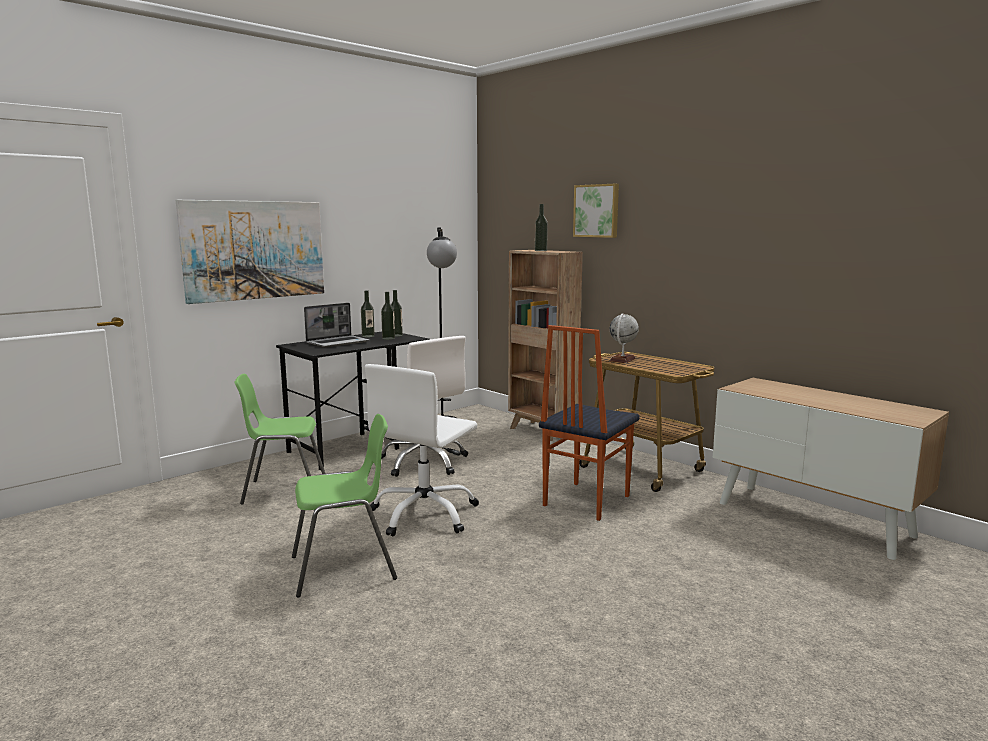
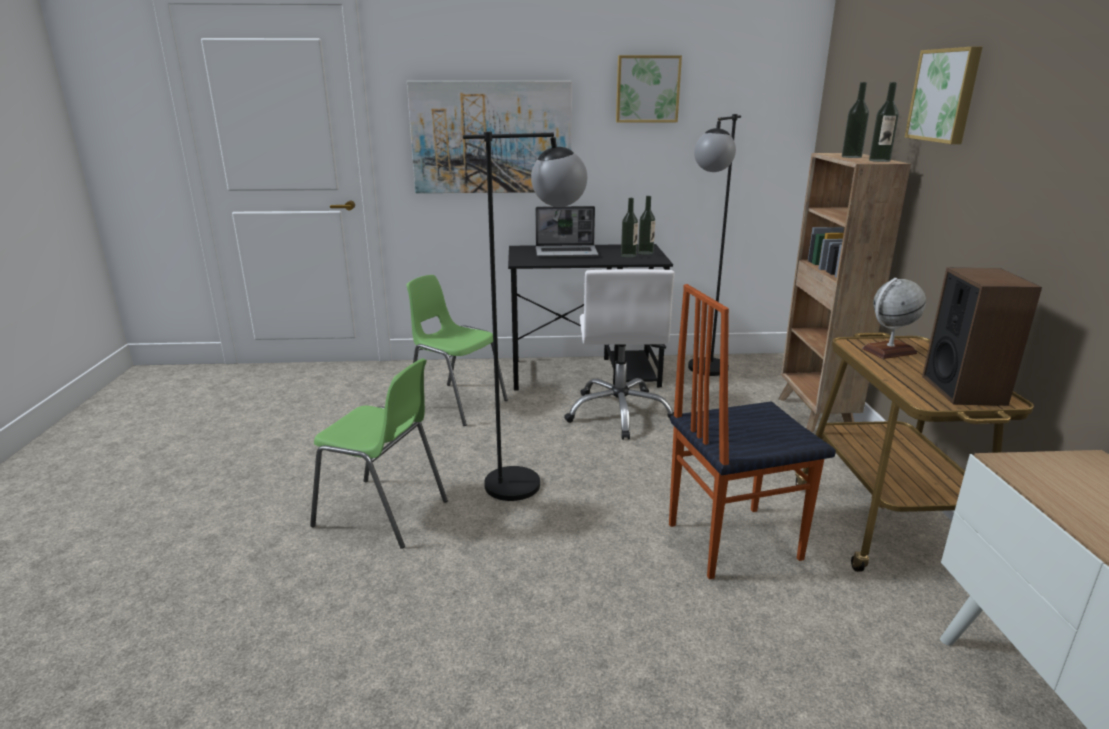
camera: 40 degrees right, 10 degrees up
(368, 336) = (615, 249): bottle -> bottle (879, 160)
(372, 209) = (647, 89): none -> picture
(425, 514) = (531, 481): white office chair -> black floor lamp
(680, 367) = (963, 390): none -> speaker

